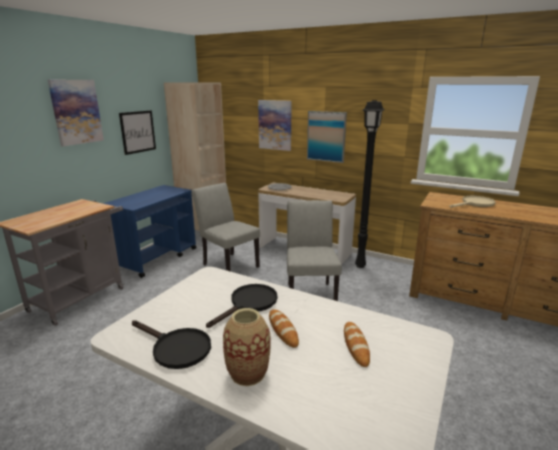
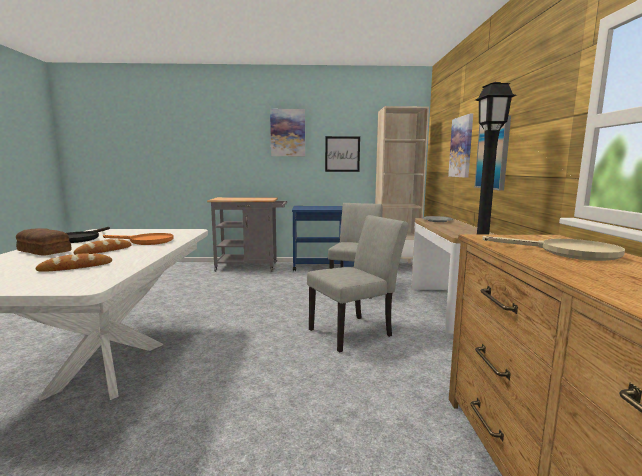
camera: 60 degrees right, 10 degrees down
(248, 373) = (44, 251): vase -> bread
(249, 304) = (146, 241): black frying pan -> orange frying pan

